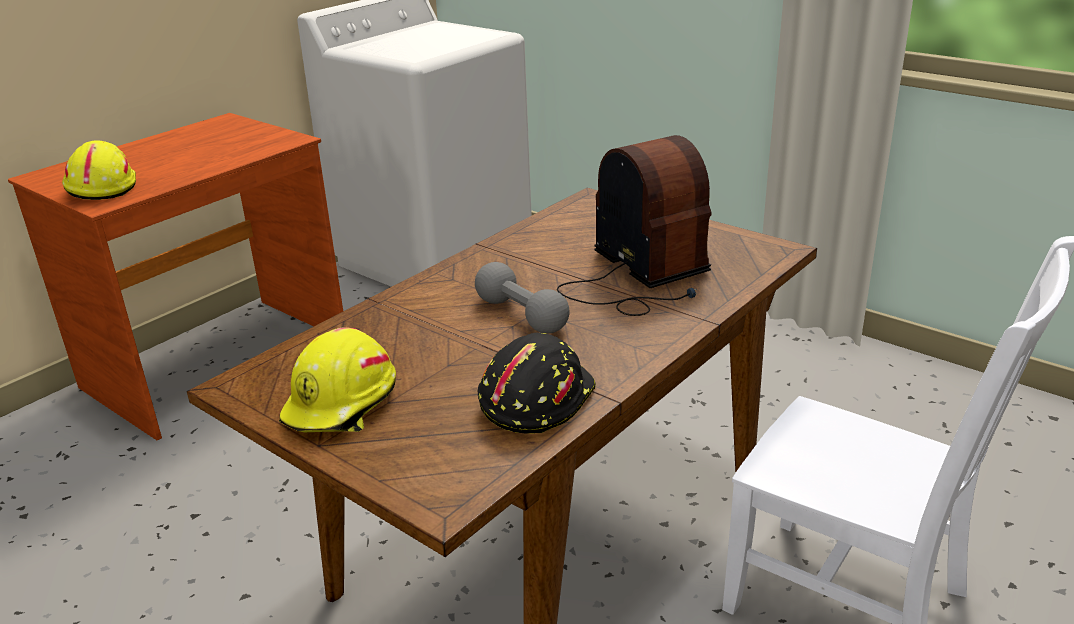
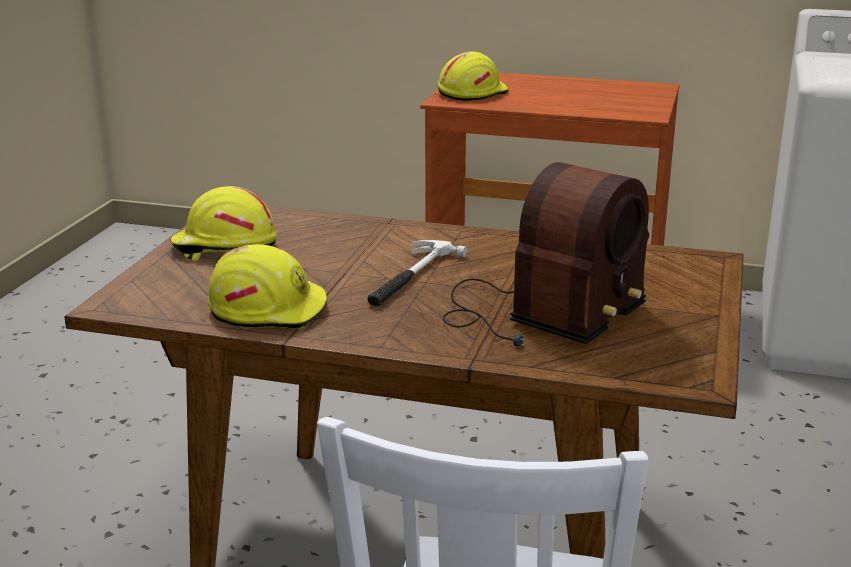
camera: 65 degrees right, 5 degrees down
(521, 315) = (410, 277): grey dumbbell -> hammer
(535, 399) = (268, 309): black hard hat -> yellow hard hat

